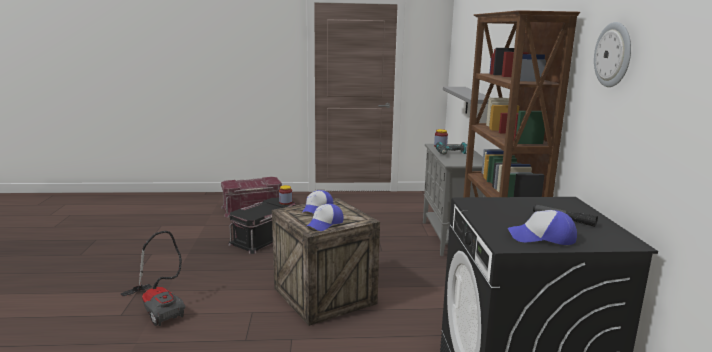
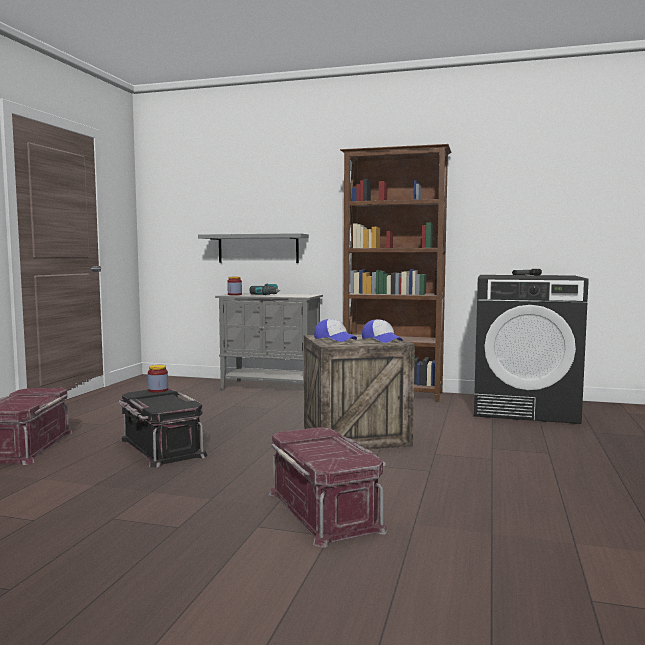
camera: 70 degrees left, 10 degrees down
(159, 308) = (325, 510): vacuum cleaner -> red storage box
(542, 237) = (560, 276): cap -> none
(613, 55) = (496, 177): wall clock -> none

